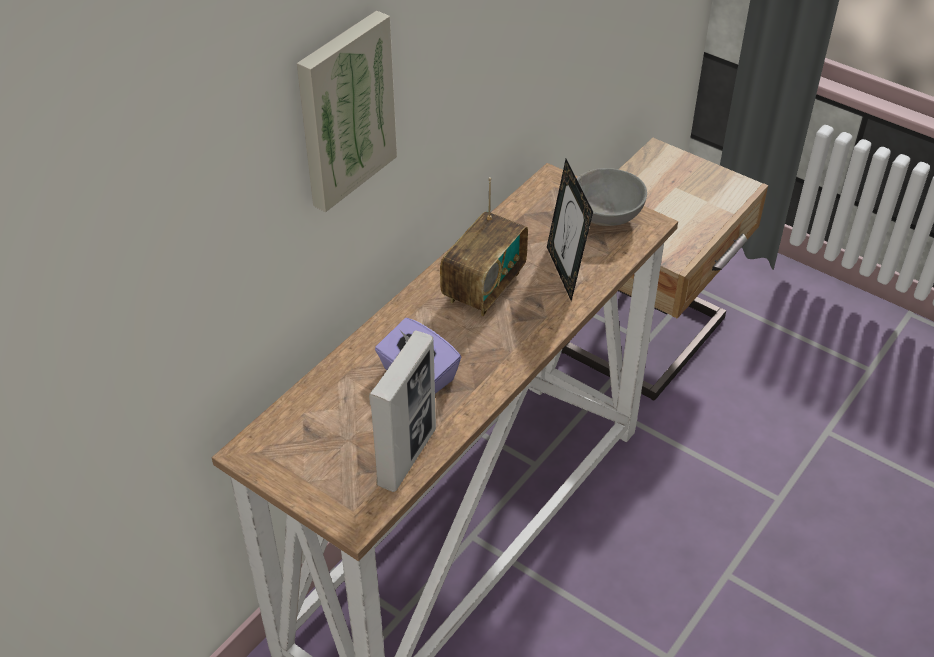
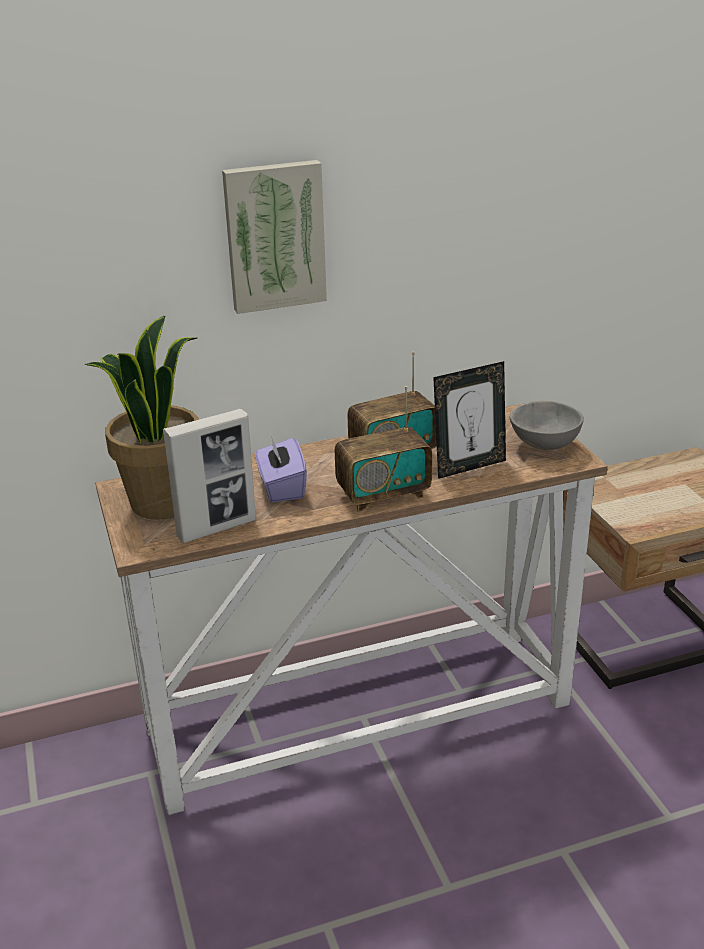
camera: 35 degrees right, 15 degrees down
(315, 450) = (162, 502): none -> potted plant
(522, 341) = (383, 494): none -> radio
(565, 272) = (469, 466): picture frame -> picture frame turned 135 degrees counterclockwise

